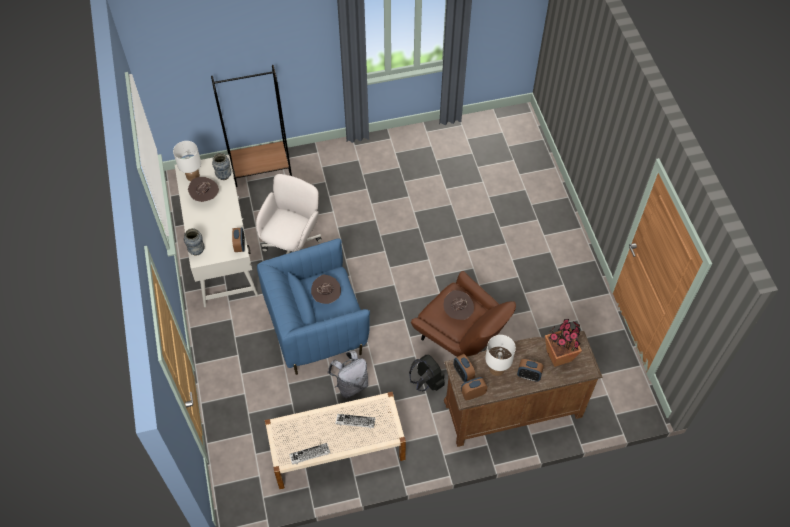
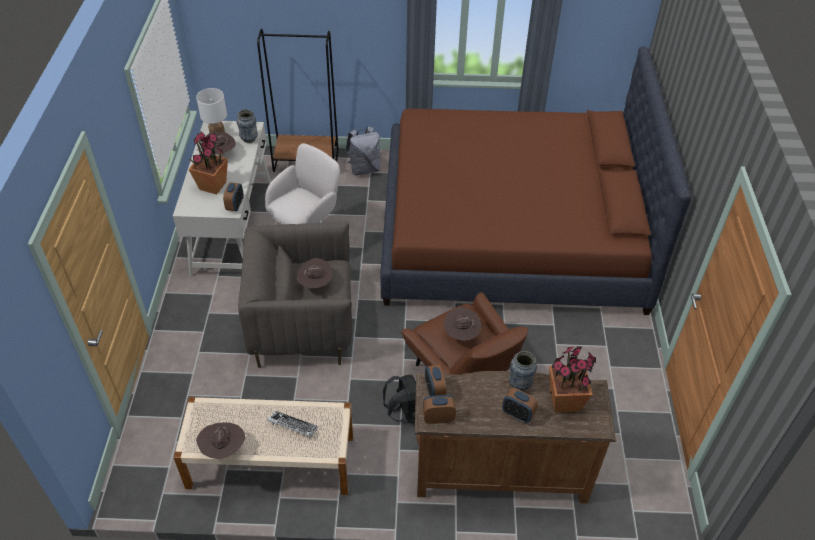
camera: 15 degrees right, 10 degrees down
(197, 251) = (187, 201): vase -> vase (520, 384)
(212, 230) = (213, 185): none -> potted plant
(310, 455) = (223, 449): keyboard -> brown hat
(317, 326) = (302, 323): blue armchair -> grey armchair
(351, 384) = (316, 393): grey backpack -> grey backpack (364, 169)
(460, 197) = (511, 230): none -> brown bed
(497, 369) = (479, 397): white table lamp -> none

